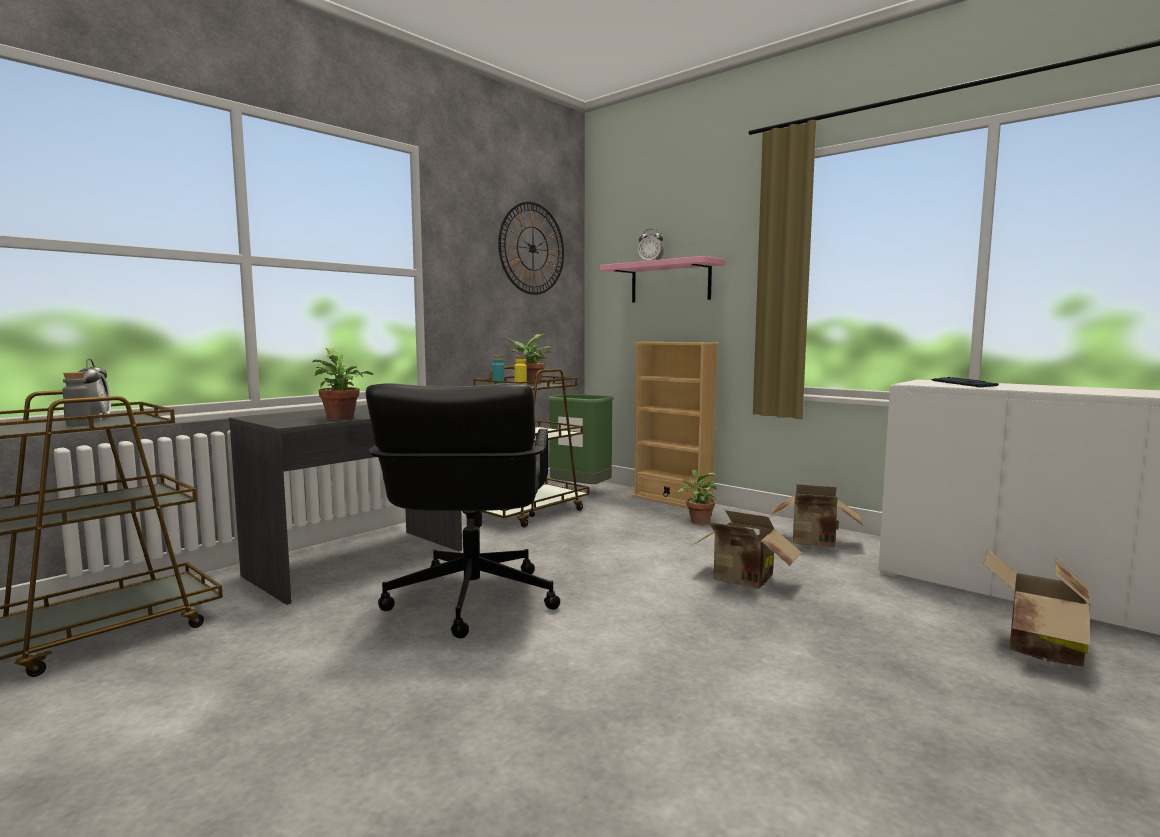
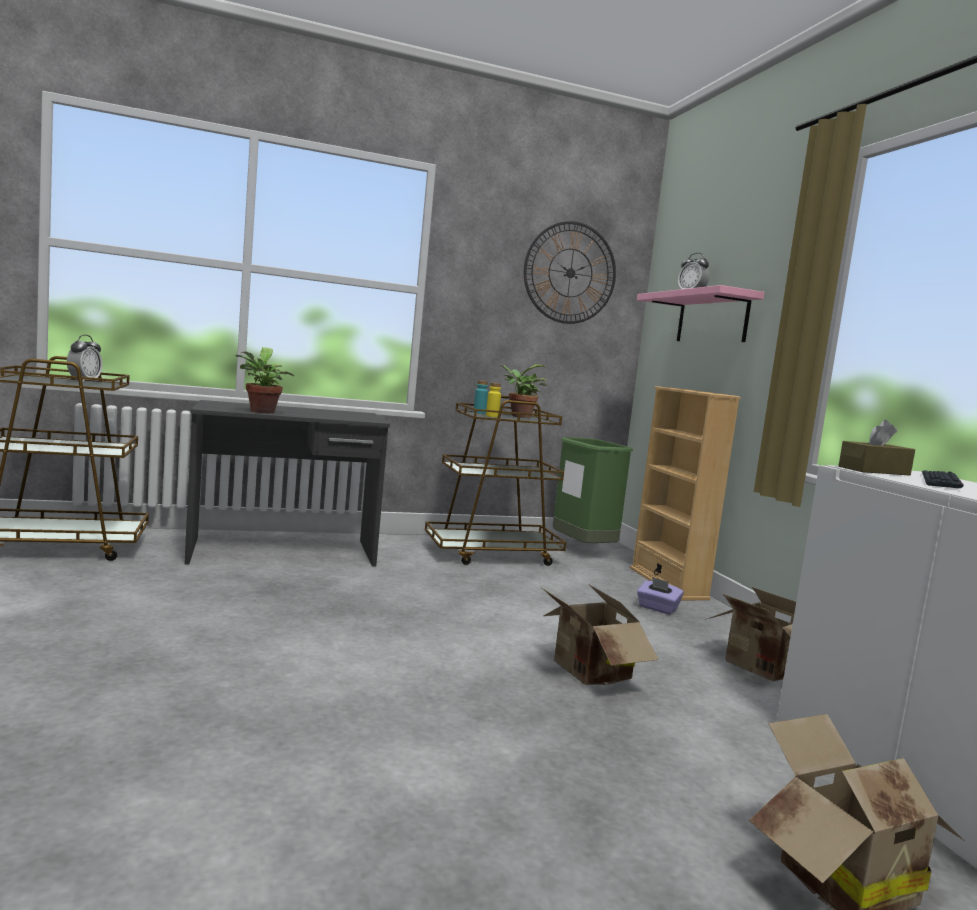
camera: 30 degrees right, 0 degrees up
(79, 425) = (56, 382): grey bottle -> none
(470, 600) = (307, 603): black office chair -> none
(698, 521) = (657, 608): potted plant -> purple tissue box
(921, 383) = (874, 471): none -> brown tissue box

